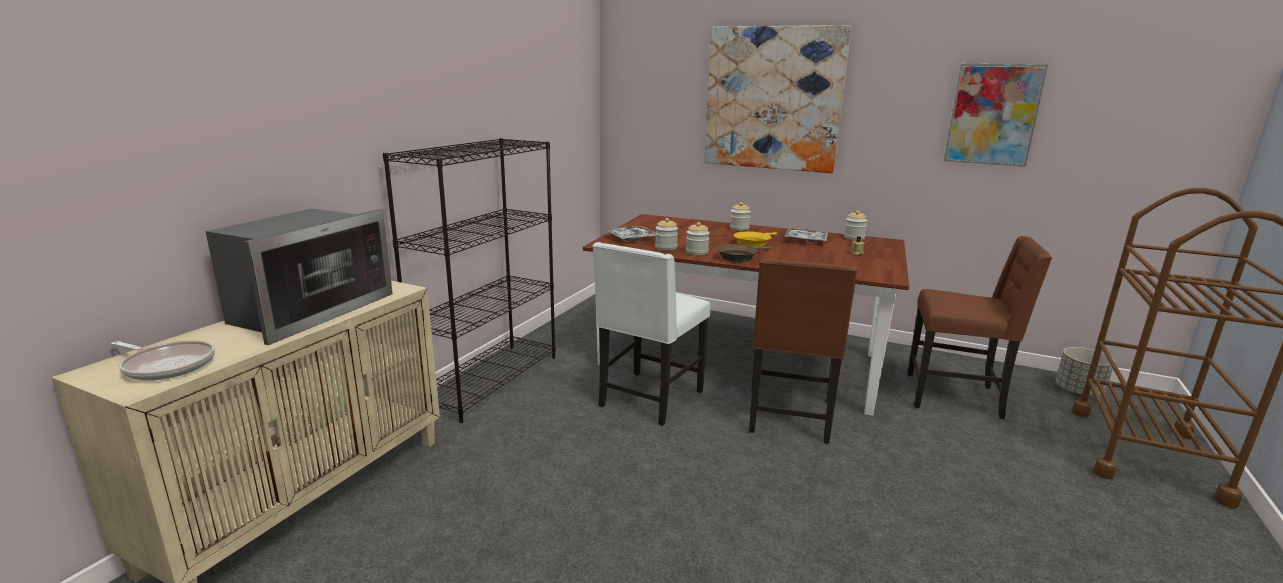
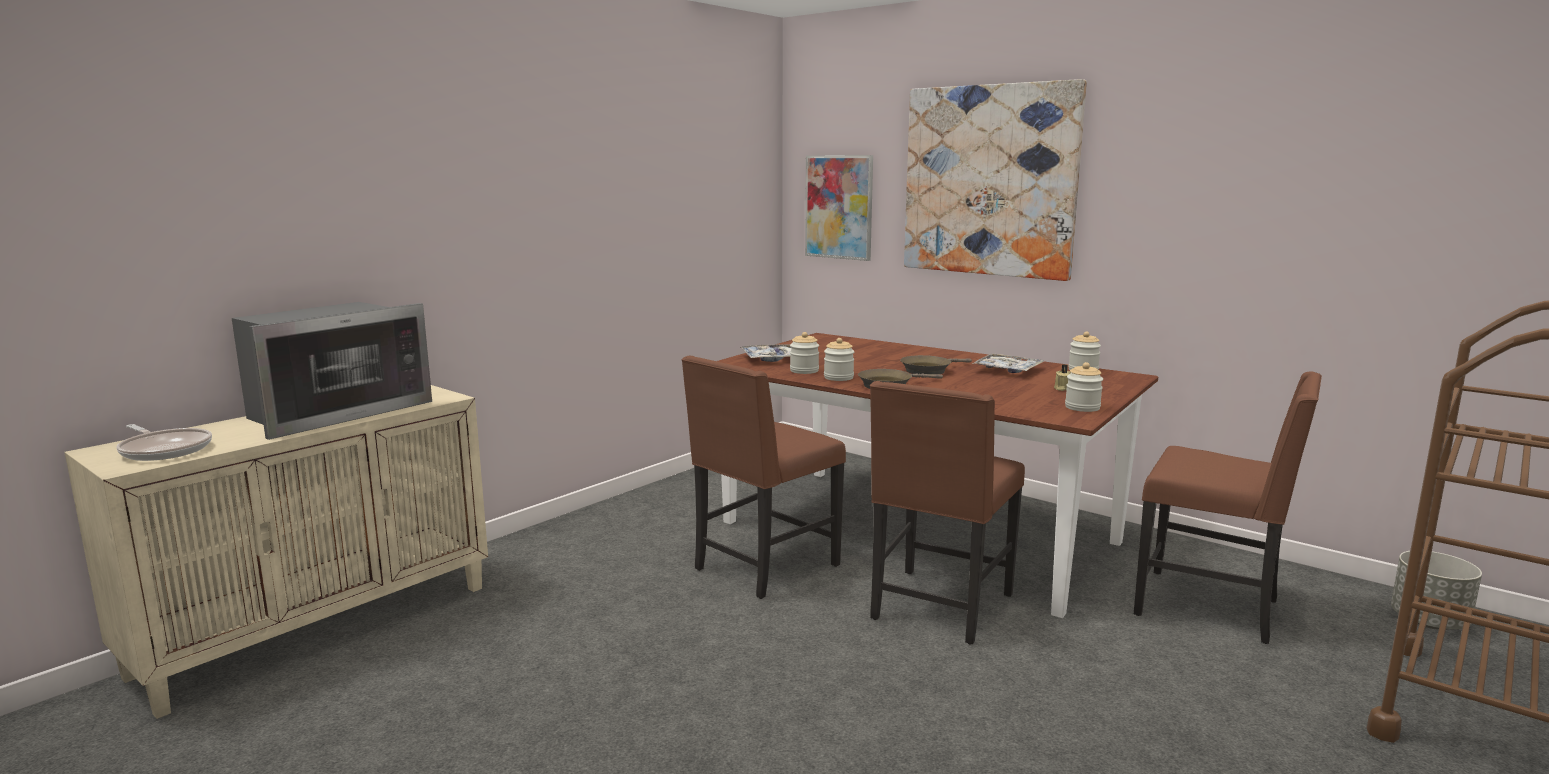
camera: 15 degrees right, 5 degrees down
(489, 380) = (582, 527): black bookcase -> none
(649, 399) = (763, 568): white chair -> brown chair
(739, 228) = (929, 353): jar -> jar (1082, 407)
(753, 243) = (928, 370): yellow frying pan -> brown frying pan
(993, 115) = (1287, 197): picture -> picture (839, 207)

